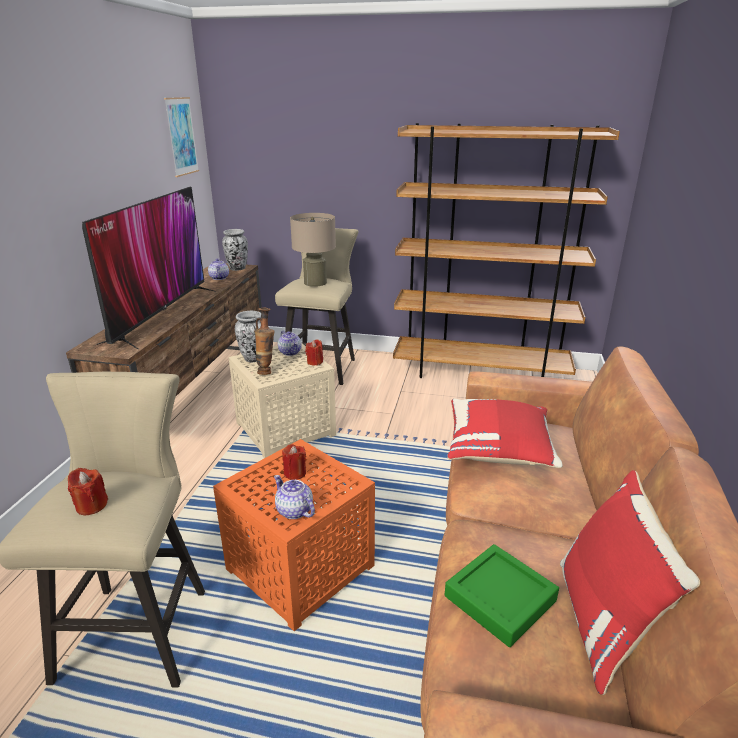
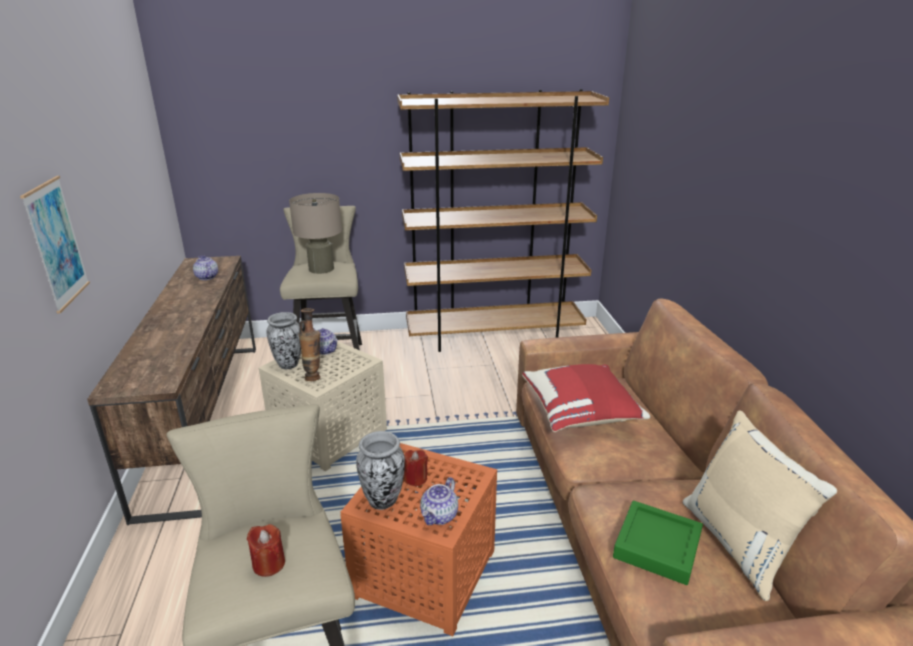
camera: 20 degrees left, 0 degrees up
(161, 315) = (172, 333): television -> none
(181, 136) = (140, 118): picture -> picture (56, 243)
(237, 268) = (220, 263): vase -> vase (383, 500)
(294, 510) = (439, 516): teapot -> teapot turned 90 degrees counterclockwise
(315, 362) = (358, 356): red candle -> none
(604, 623) = (739, 544): red pillow -> beige pillow

